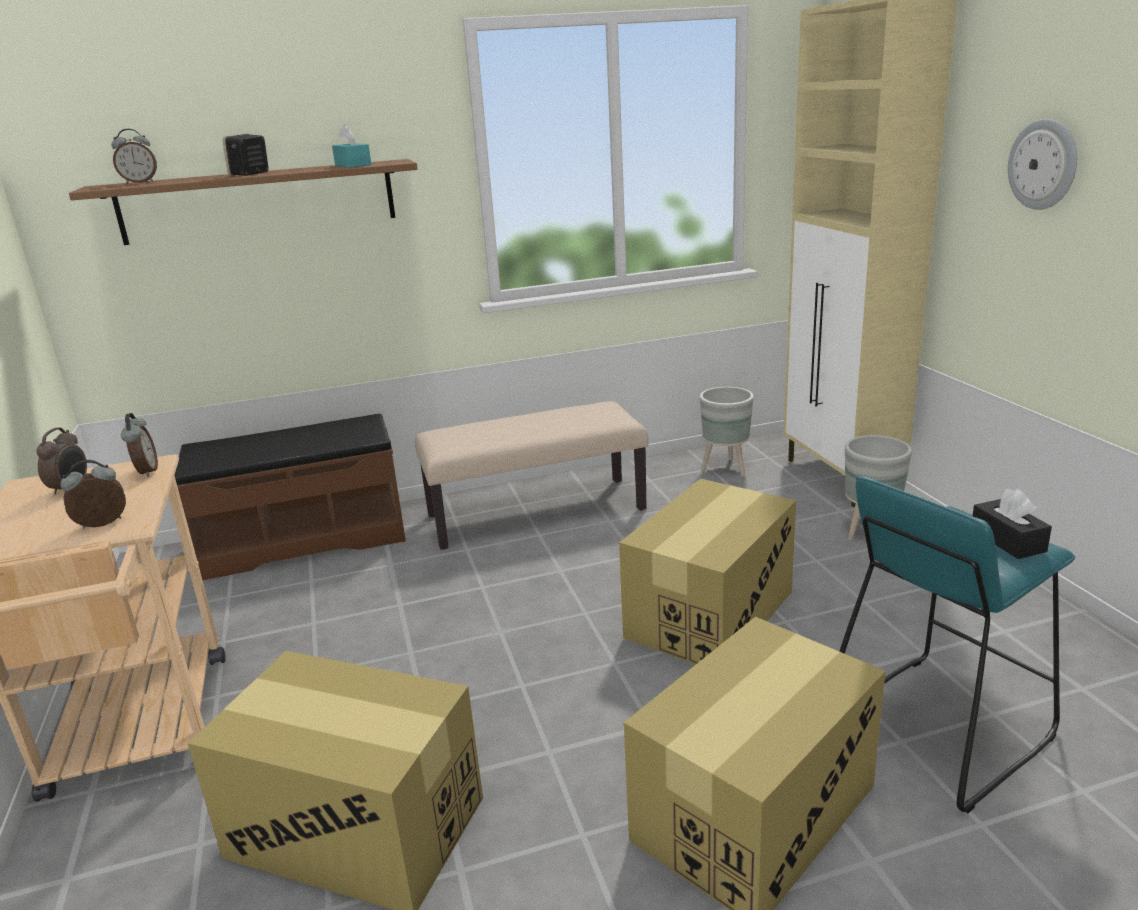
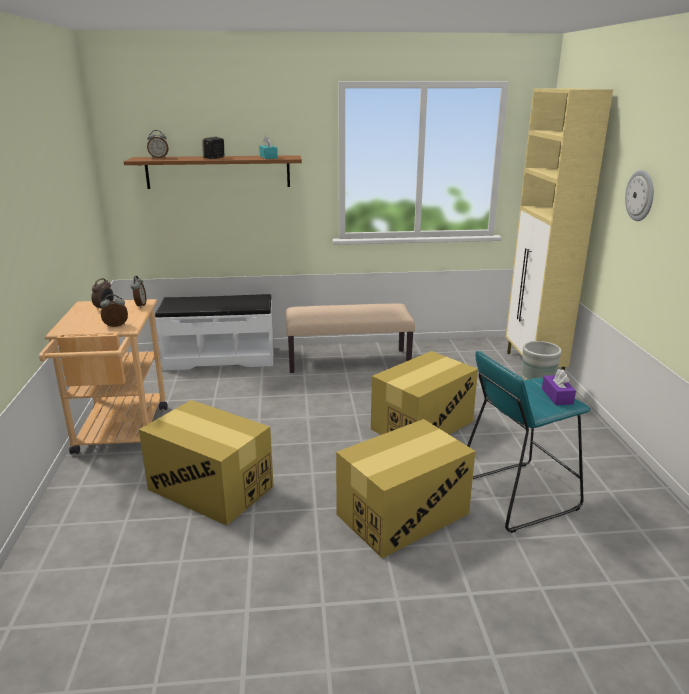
camera: 10 degrees right, 0 degrees up
(304, 540) = (220, 358): brown bench -> white bench
(726, 468) = (468, 352): grey planter -> none
(1007, 540) = (557, 396): black tissue box -> purple tissue box

